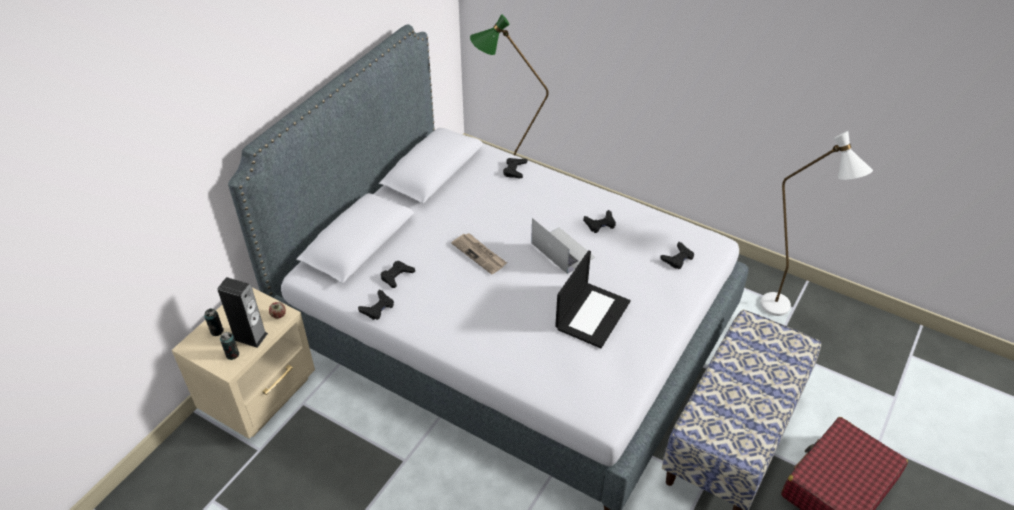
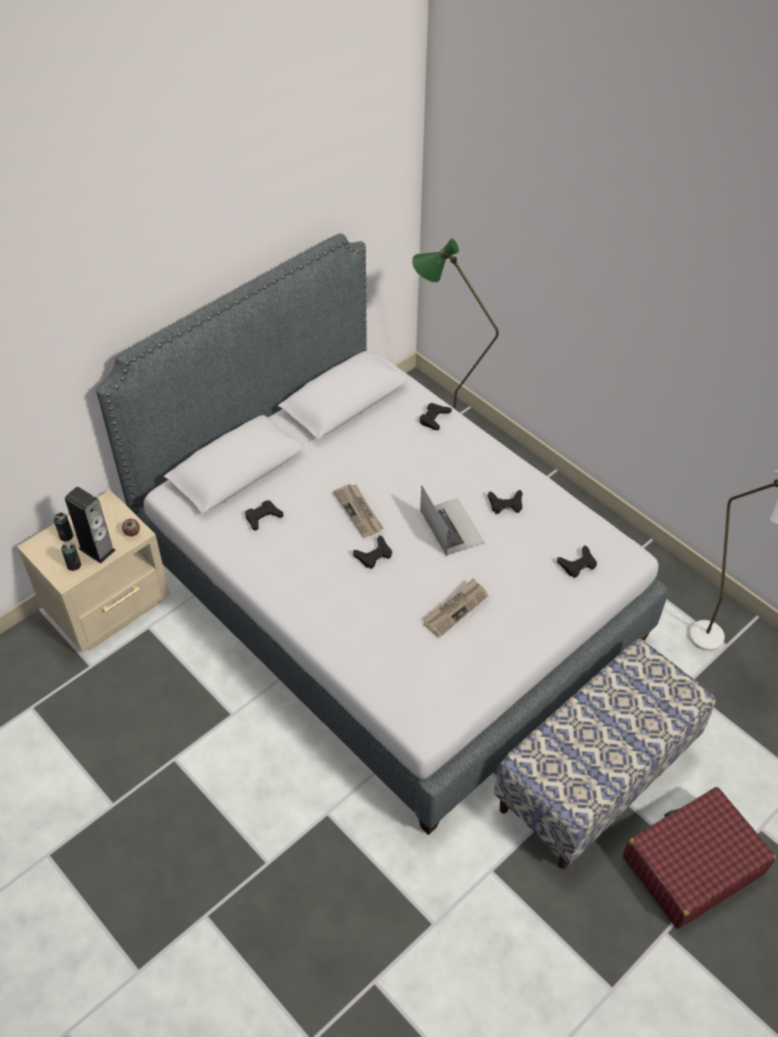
camera: 15 degrees right, 5 degrees up
(377, 308) = (231, 549): black game controller -> black game controller (374, 555)
(592, 314) = (455, 608): laptop -> newspaper

